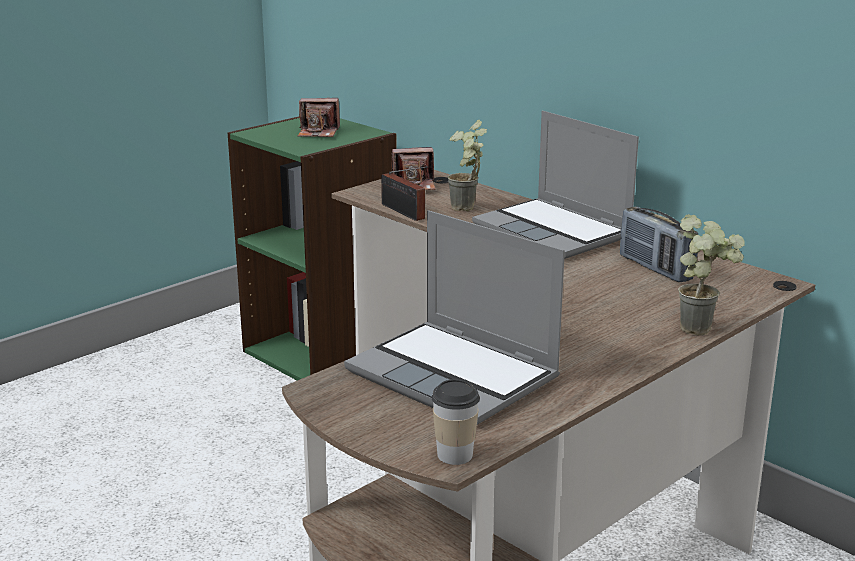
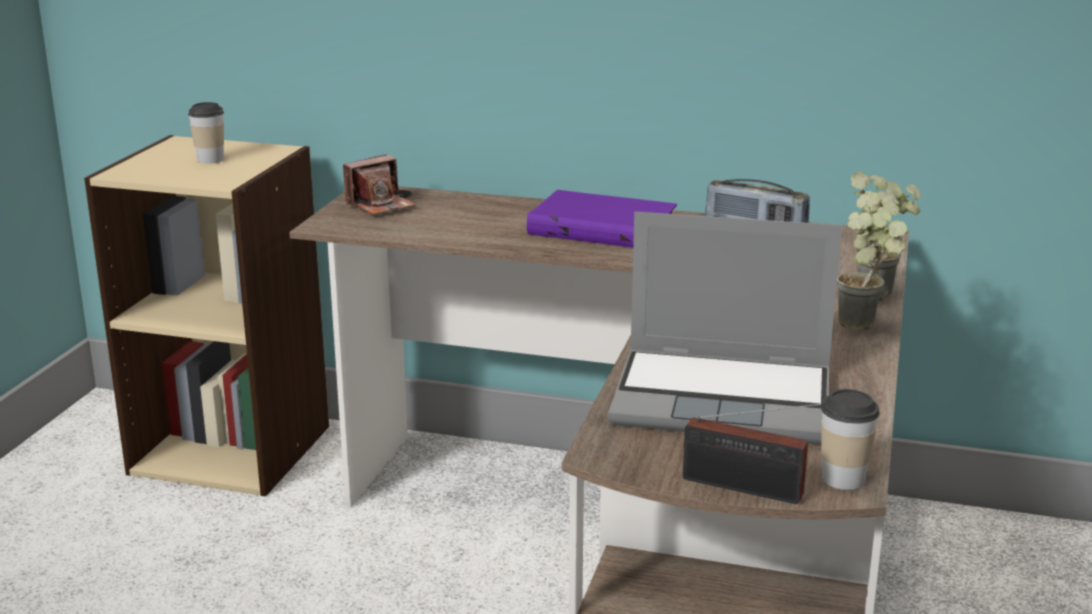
camera: 30 degrees left, 0 degrees up
(318, 132) = (210, 159): camera -> cup
(322, 352) = (232, 449): green bookcase -> beige bookcase
(404, 212) = (412, 238): radio -> radio (748, 489)
(467, 210) = (479, 222): potted plant -> potted plant (867, 327)
(554, 232) = (604, 227): laptop -> purple book

